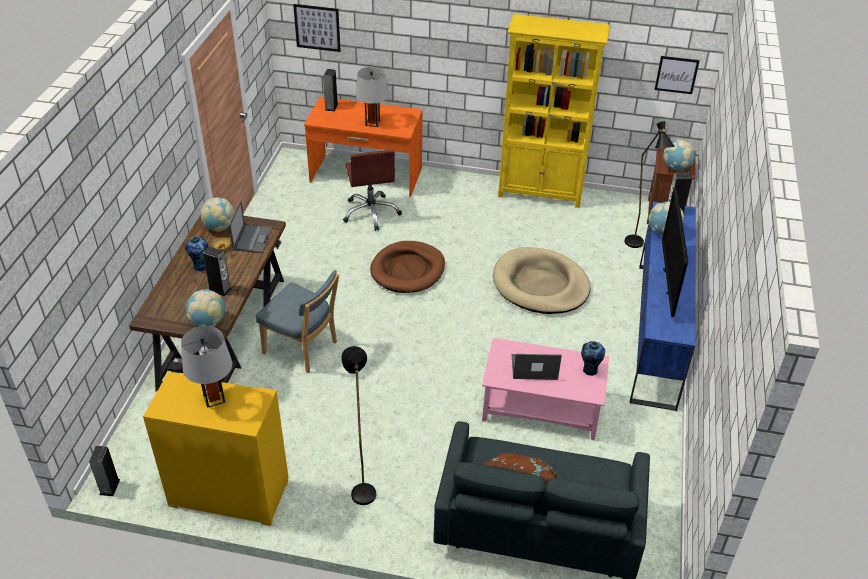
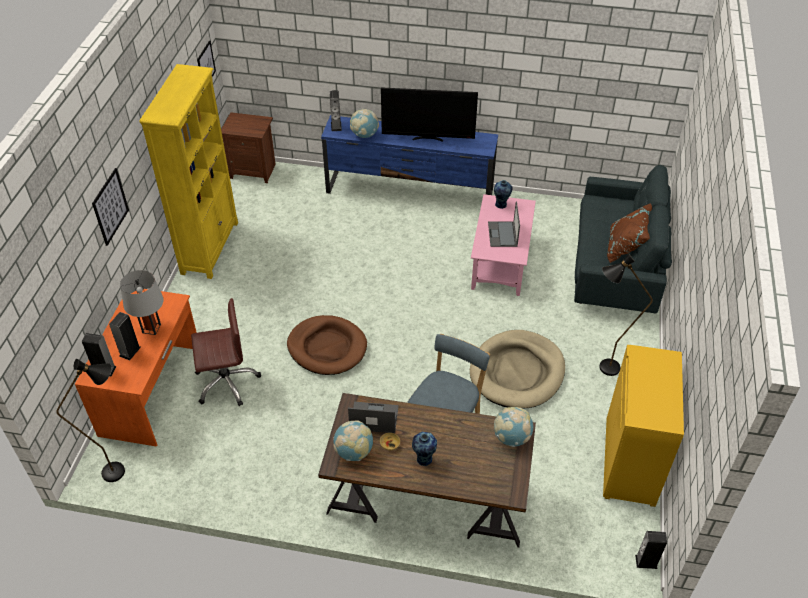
camera: 90 degrees left, 5 degrees up
(214, 398) = (649, 385): grey table lamp -> none
(220, 289) = (460, 435): speaker -> speaker (130, 351)
(317, 27) = (42, 318): picture -> picture (110, 206)
(540, 285) = (351, 254): beige dog bed -> beige dog bed (517, 372)
(636, 246) = (299, 192): black floor lamp -> black floor lamp (122, 470)
(676, 168) = (256, 125): globe -> none

